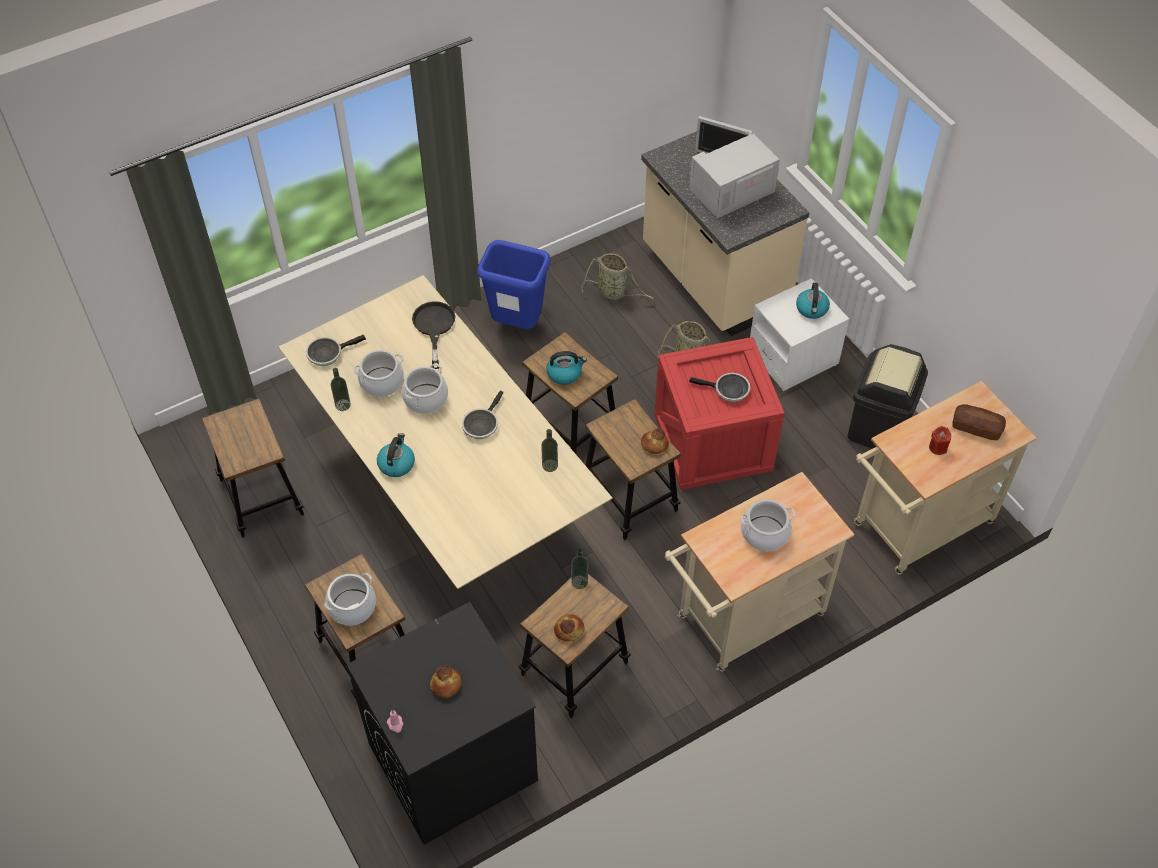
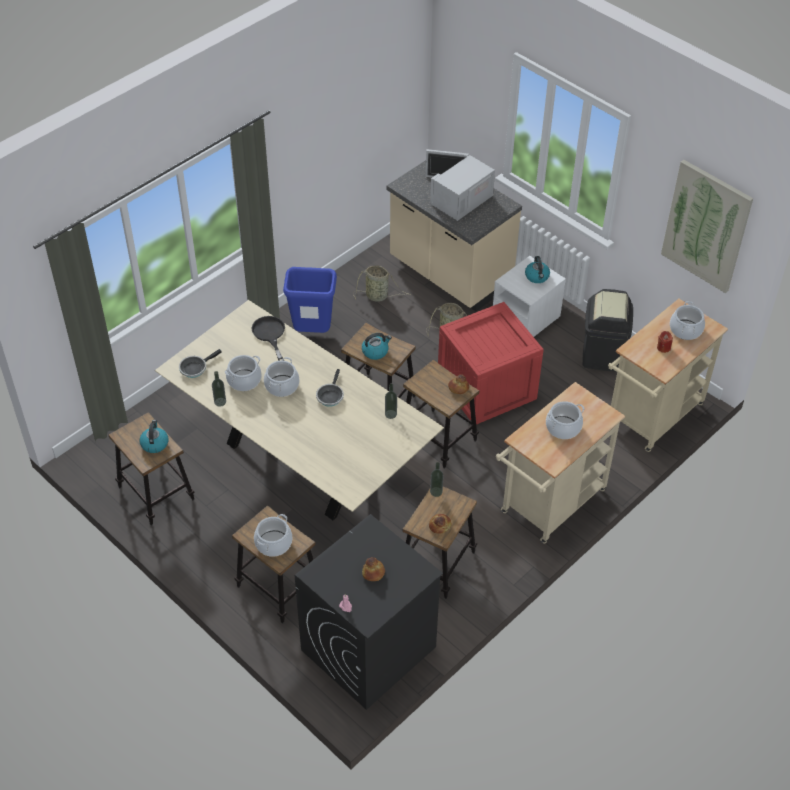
camera: 15 degrees left, 5 degrees down
(396, 463) = (276, 435): kettle -> kettle (154, 443)
(728, 390) = (498, 342): frying pan -> none
(976, 428) = (685, 330): bread -> cooking pot
(1030, 295) = (706, 226): none -> picture

